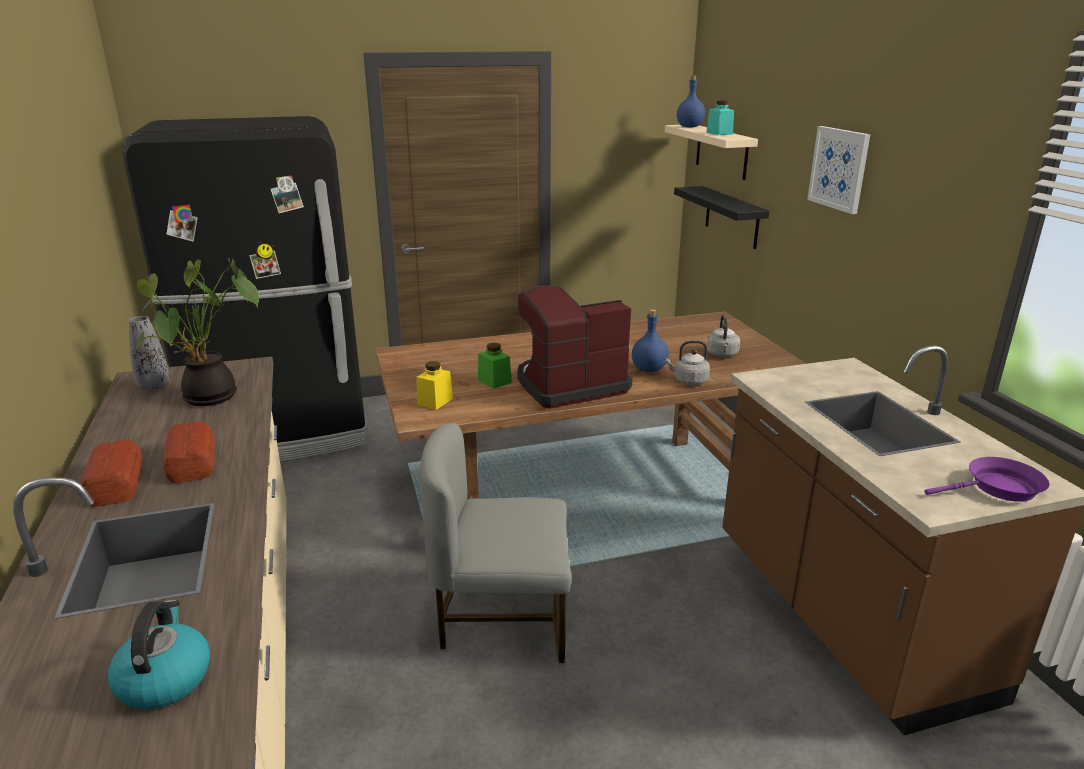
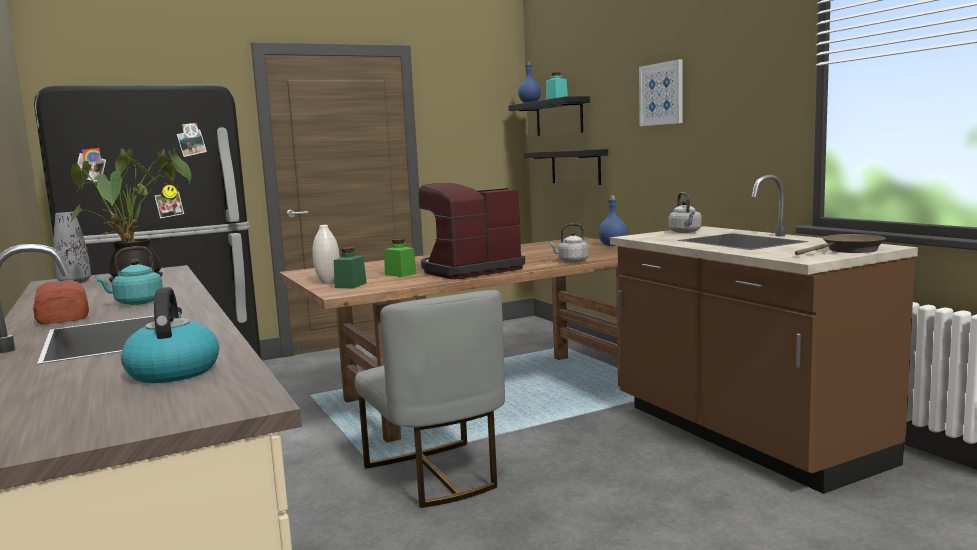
camera: 10 degrees left, 15 degrees down
(191, 463) = (136, 303): bread -> turquoise kettle
(415, 388) = (328, 282): none -> white vase
(435, 401) = (350, 285): yellow jar -> green jar
(502, 619) = (436, 475): grey chair -> grey chair turned 105 degrees counterclockwise
(649, 369) = (535, 260): blue bottle -> blue bottle (613, 245)
(721, 151) = (559, 117): beige shelf -> black shelf
(722, 354) = (593, 250): grey kettle -> grey kettle (685, 232)
(998, 488) = (849, 250): purple frying pan -> brown frying pan

